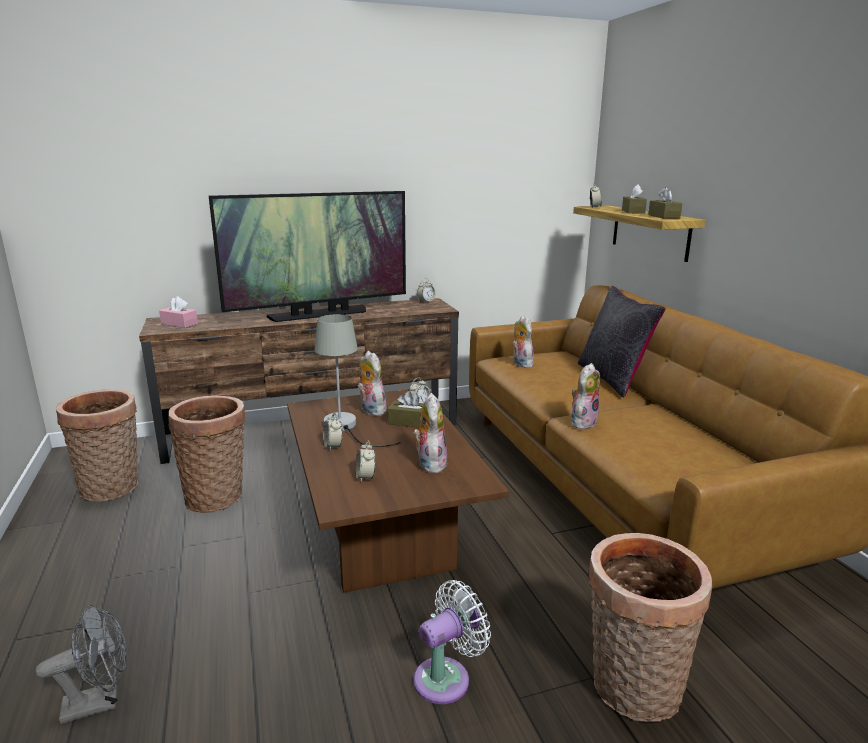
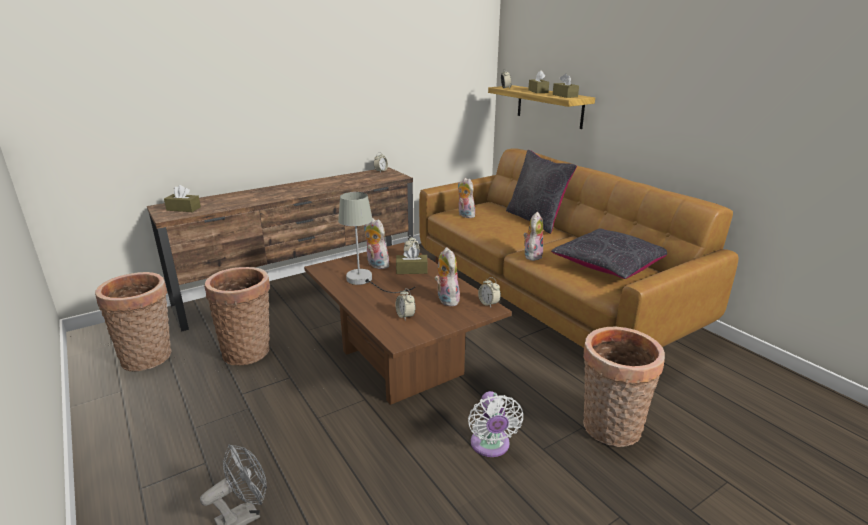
camera: 15 degrees left, 5 degrees up
(179, 324) = (183, 209): pink tissue box -> brown tissue box
(319, 314) = (301, 190): television -> none
(333, 446) = (365, 296): alarm clock -> alarm clock (488, 304)
(447, 677) = (490, 446): white fan -> white fan turned 135 degrees clockwise
(687, 448) = (609, 265): none -> black pillow

